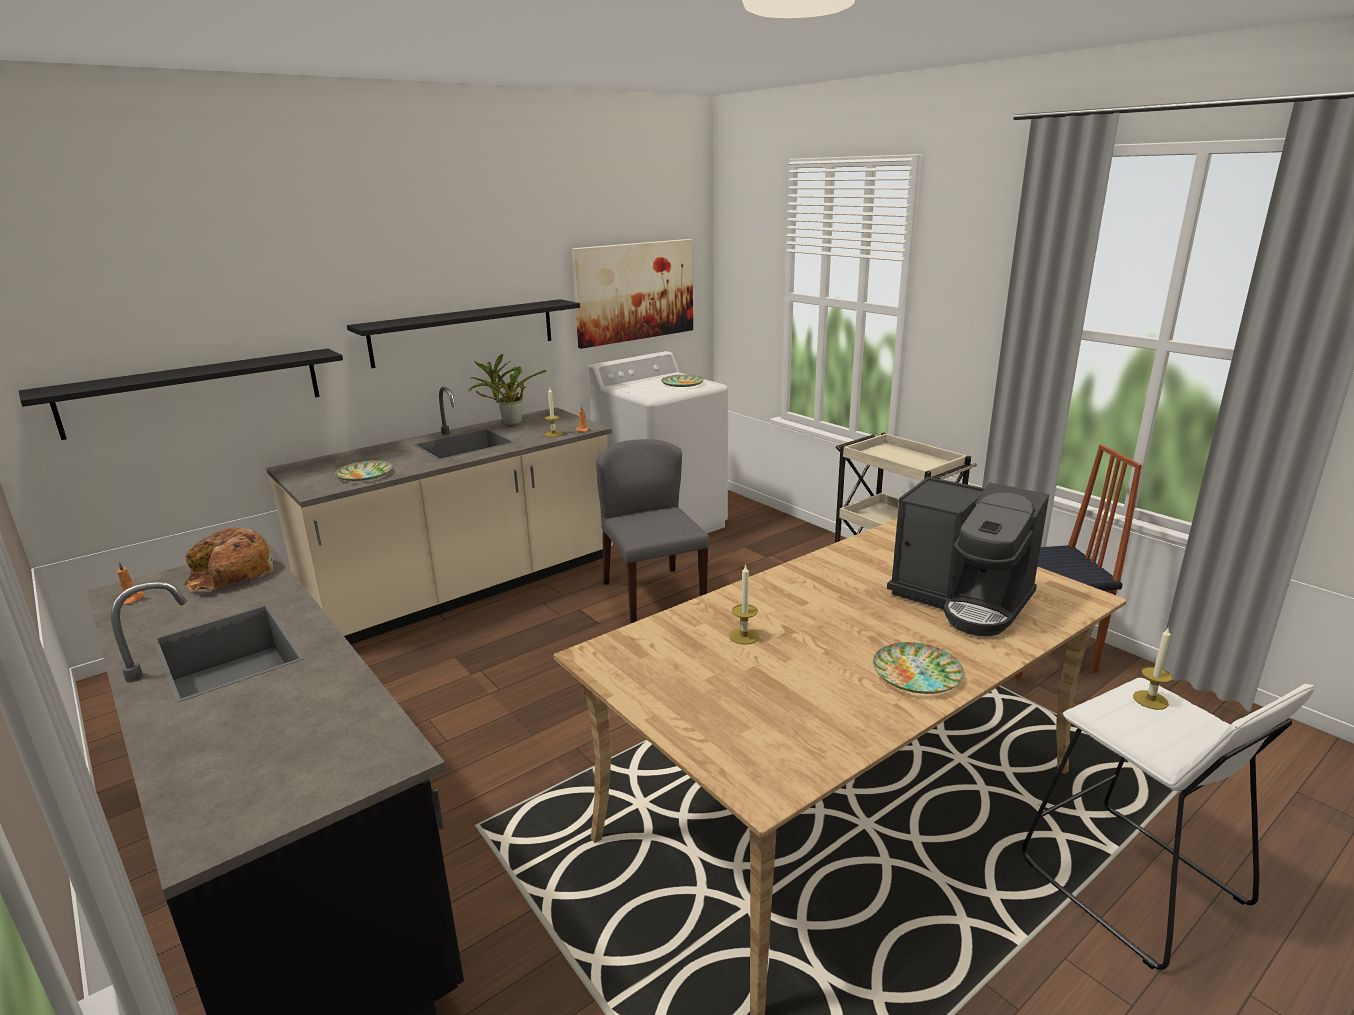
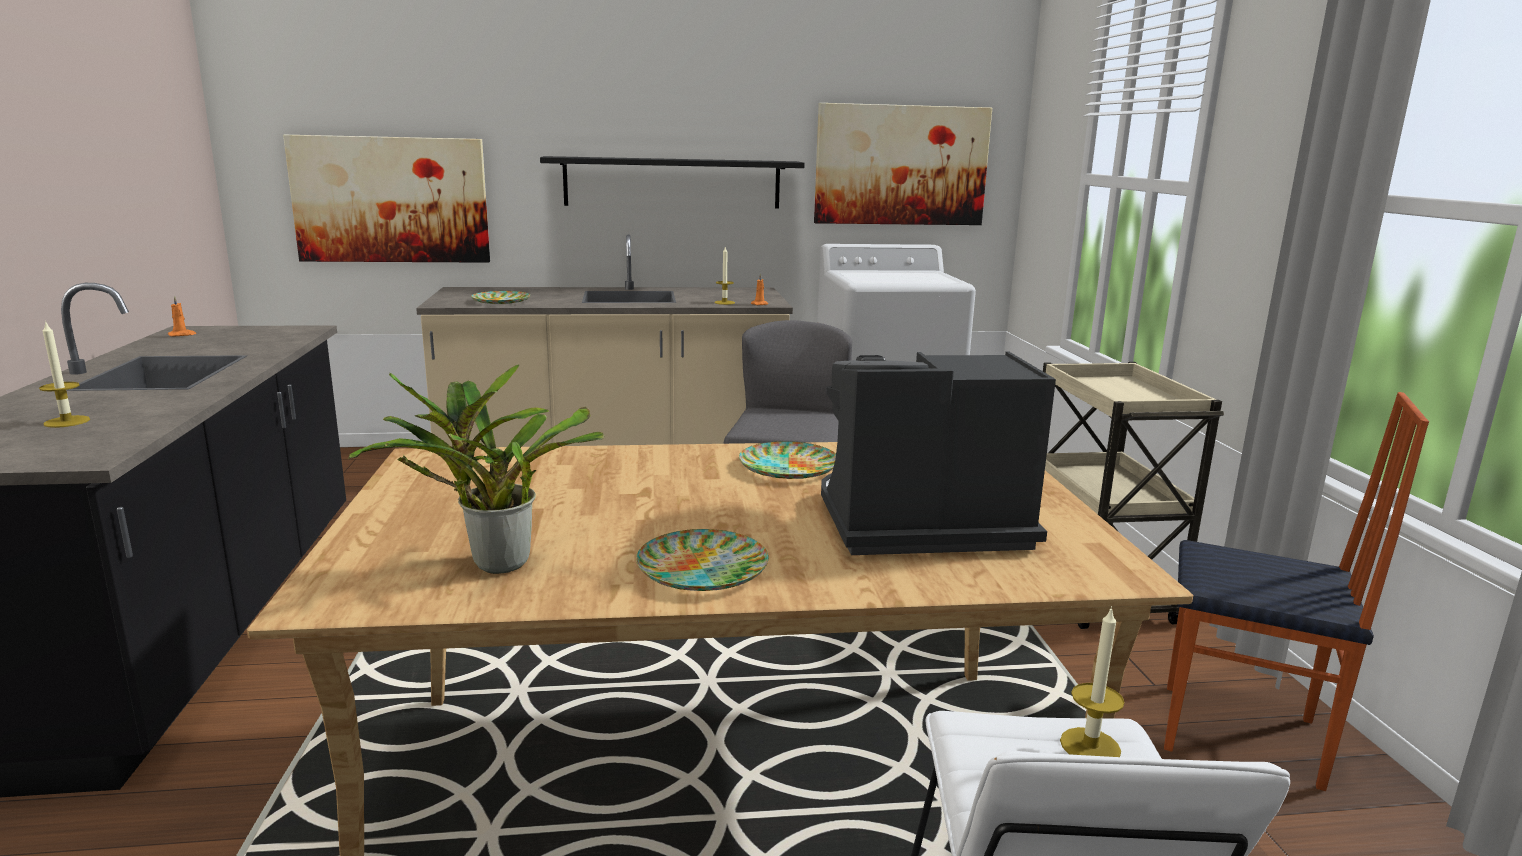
camera: 30 degrees right, 5 degrees down
(194, 392) = (391, 200): black shelf -> picture
(229, 575) = (266, 335): bread -> none
(509, 424) = (700, 291): potted plant -> potted plant (493, 563)
(682, 384) = (920, 278): plate -> plate (788, 467)
(744, 636) = (587, 484): candle -> candle (67, 421)
(962, 600) = (917, 526): coffee machine -> coffee machine turned 105 degrees clockwise

